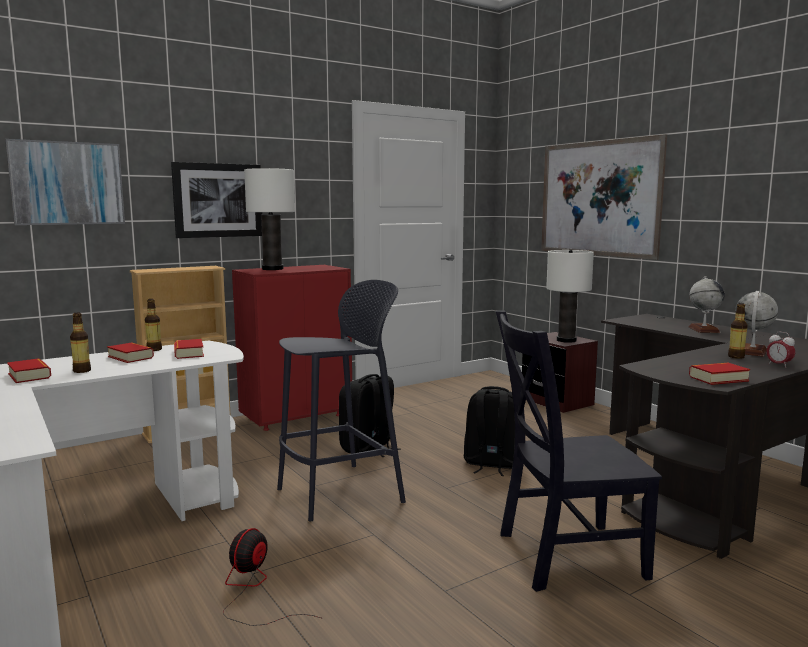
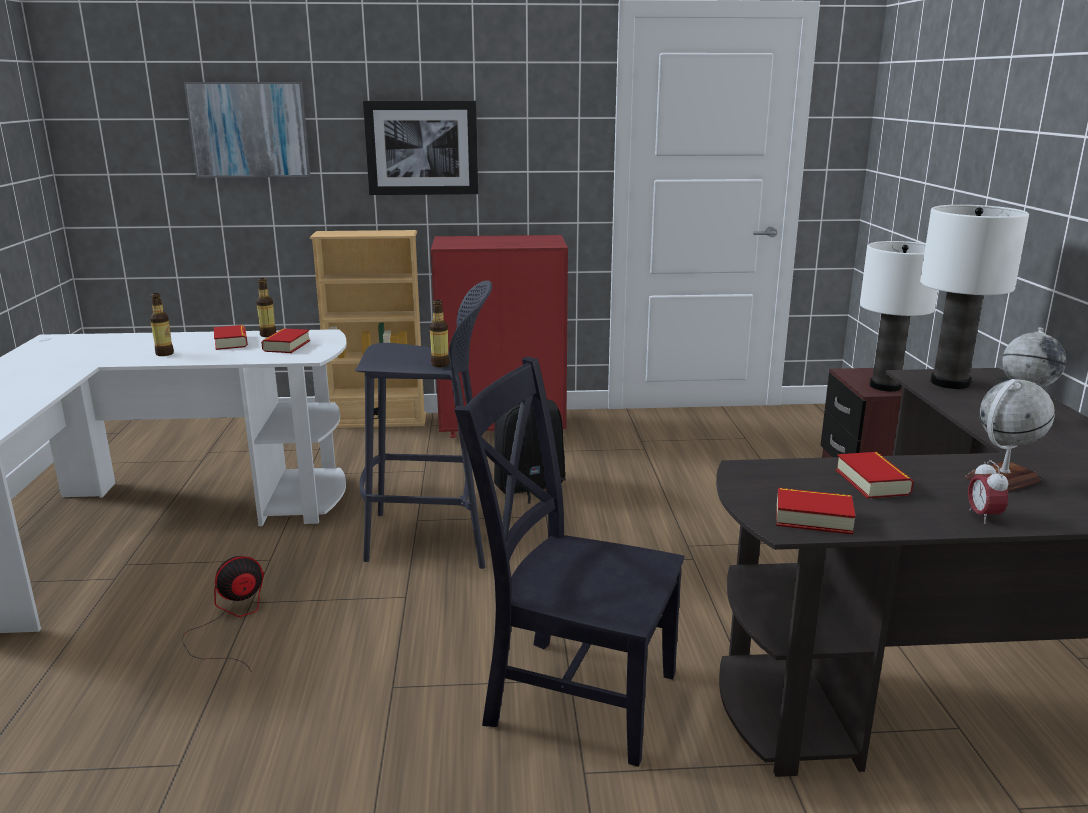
camera: 30 degrees right, 10 degrees up
(29, 376) = (119, 352): book -> book (872, 482)
(273, 269) = (478, 239): white table lamp -> white table lamp (950, 383)
(492, 464) = (648, 547): black backpack -> none
(598, 198) = (975, 160): picture -> none
(736, 357) = (946, 484): bottle -> bottle (440, 364)

